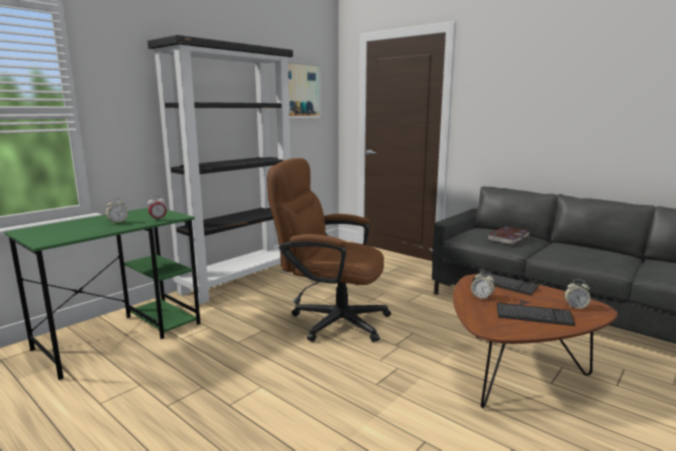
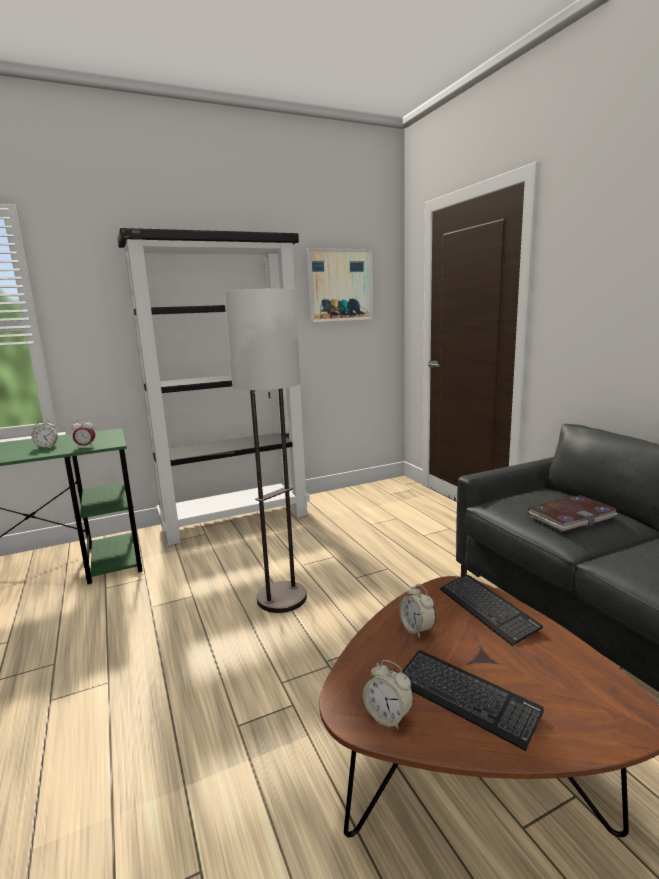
camera: 25 degrees right, 0 degrees up
(331, 320) = (281, 598): brown office chair -> floor lamp
(575, 307) = (578, 699): alarm clock -> alarm clock (388, 716)

